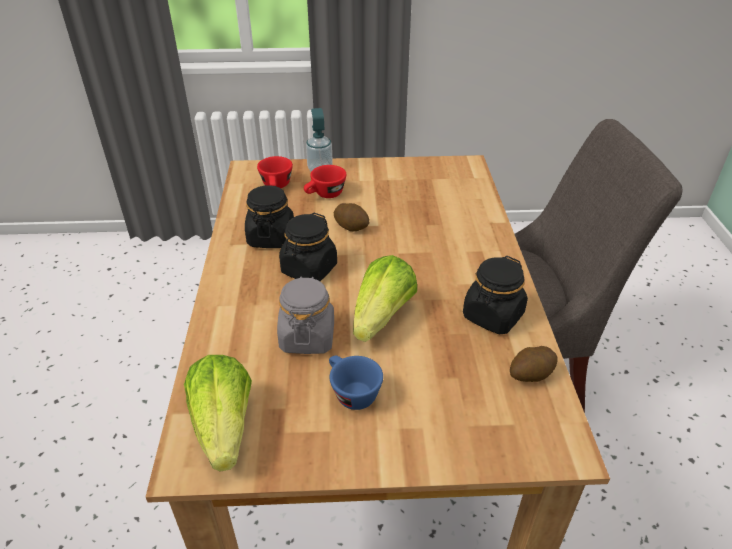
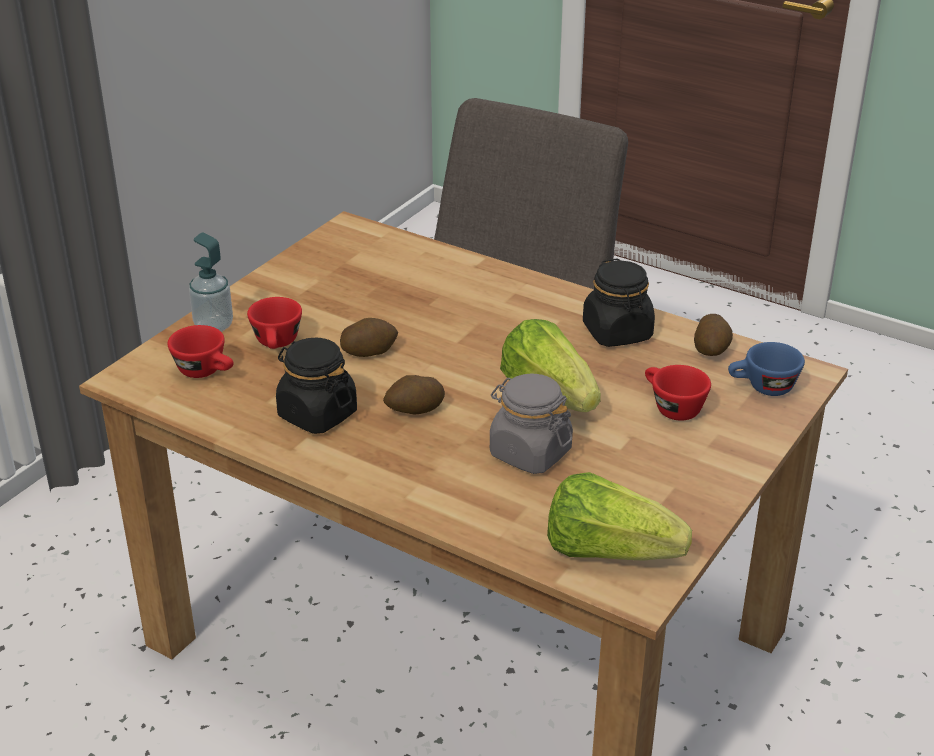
camera: 55 degrees left, 5 degrees down
(309, 269) = (414, 410): black jar -> potato
(351, 392) = (637, 455): blue cup -> blue cup (762, 388)
(429, 385) = (671, 407): none -> red cup

